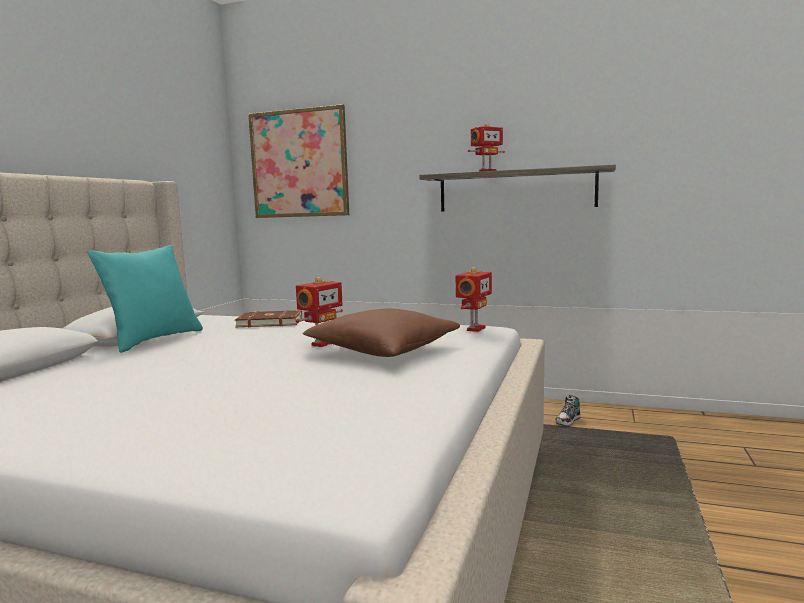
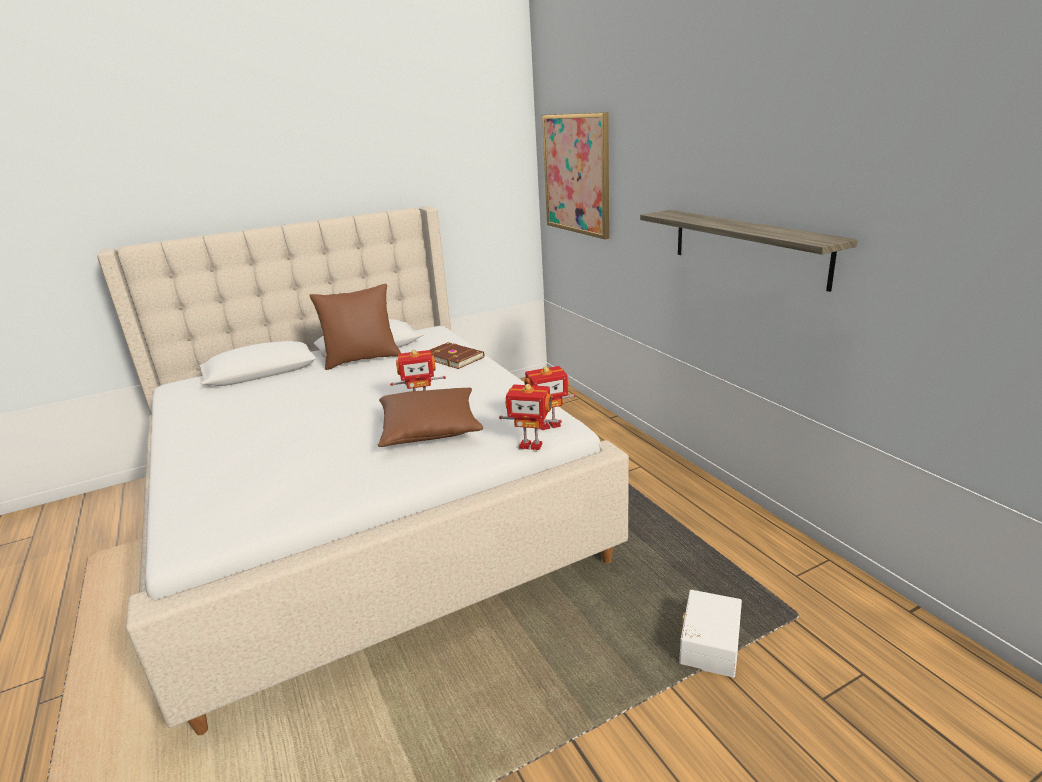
camera: 45 degrees right, 15 degrees up
(154, 340) = (362, 359): turquoise pillow -> brown pillow
(487, 171) = (707, 220): toy robot -> toy robot (531, 445)
(568, 421) = (724, 539): shoe -> none
(665, 471) = (708, 643): none -> white storage box

